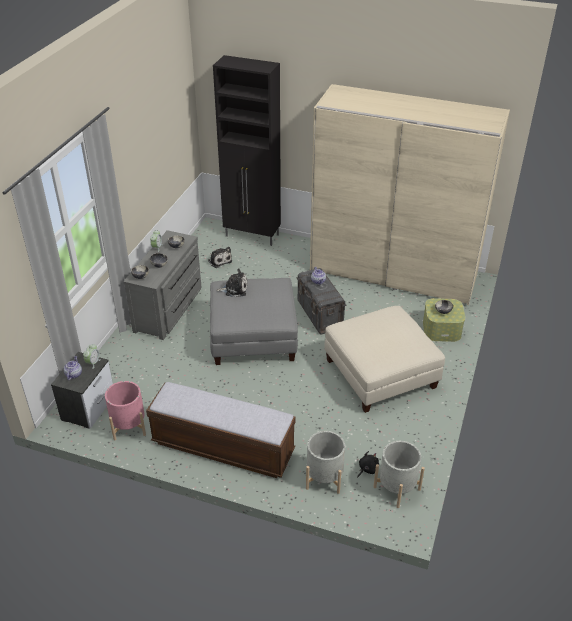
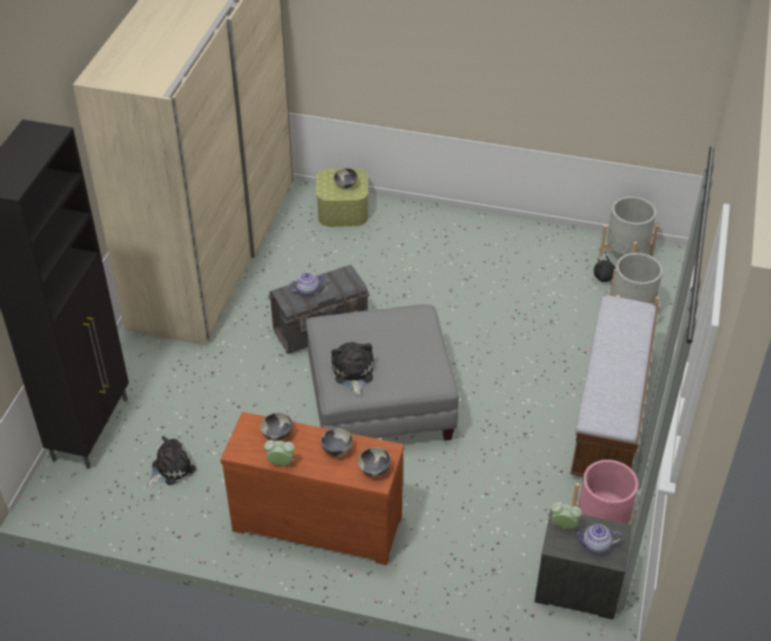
camera: 95 degrees left, 5 degrees up
(170, 309) = (318, 520): grey dresser -> brown dresser
(381, 374) = (440, 266): beige ottoman -> none

